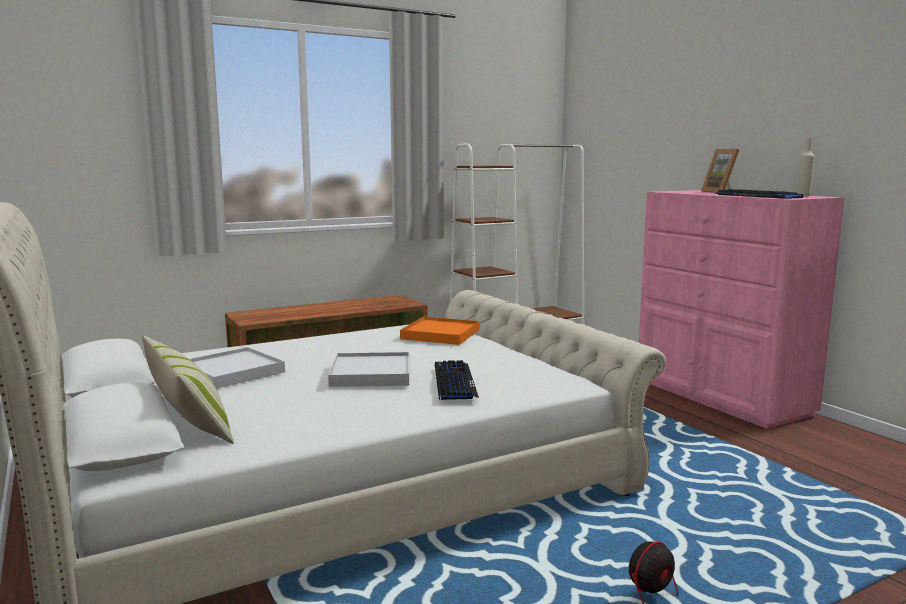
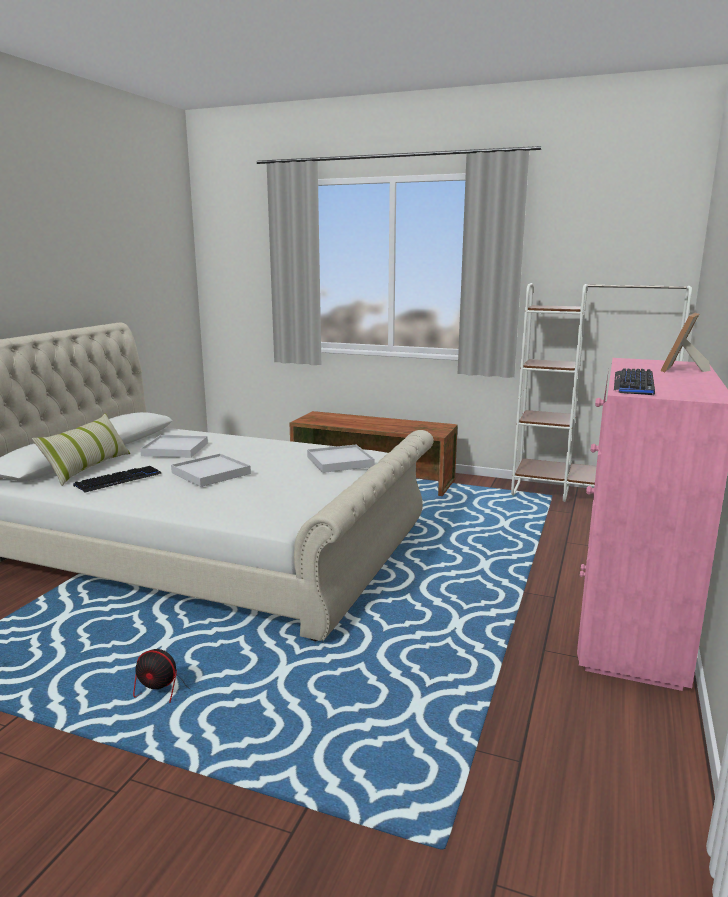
camera: 50 degrees right, 5 degrees up
(440, 334) = (339, 462): orange tray -> white tray
(454, 381) = (222, 494): keyboard -> keyboard (118, 480)
(803, 196) = (699, 393): beige bottle -> none

